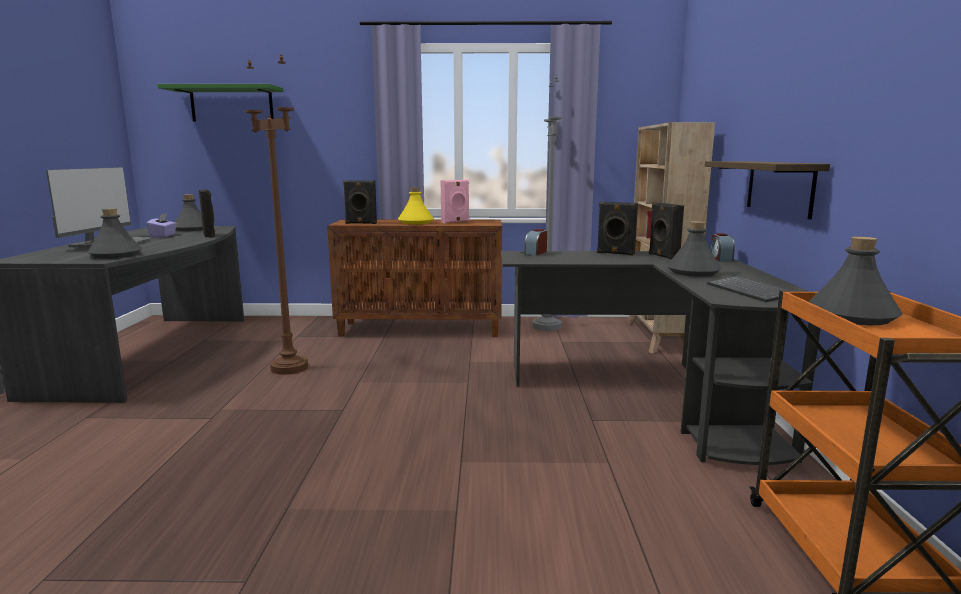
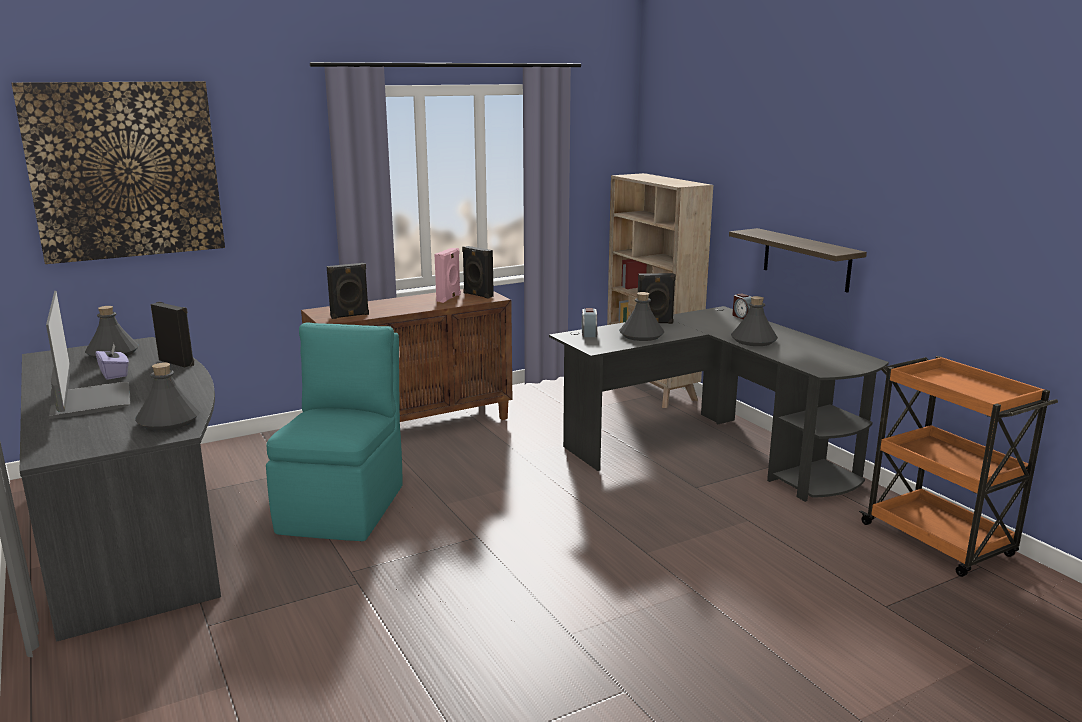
camera: 30 degrees left, 5 degrees up
(232, 104) = (125, 170): green shelf -> picture
(289, 368) = (344, 507): brown floor lamp -> turquoise chair
(415, 222) = (409, 306): yellow bottle -> none
(547, 326) = (538, 396): grey floor lamp -> none
(662, 256) = (698, 321): black speaker -> black speaker (477, 295)
(752, 291) = (824, 358): keyboard -> none
(852, 316) = (938, 381): grey bottle -> grey bottle (641, 335)

